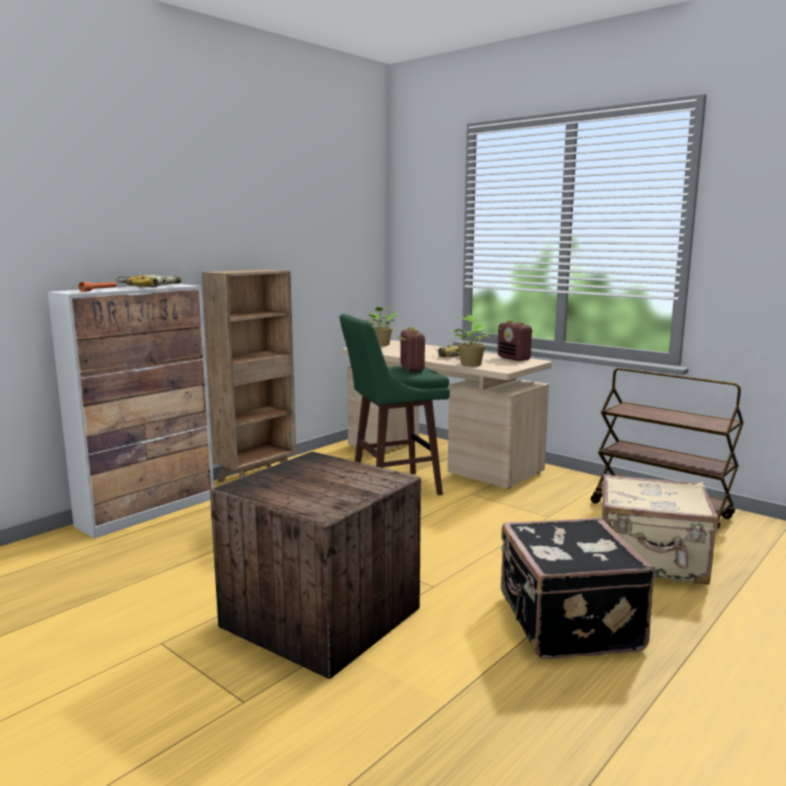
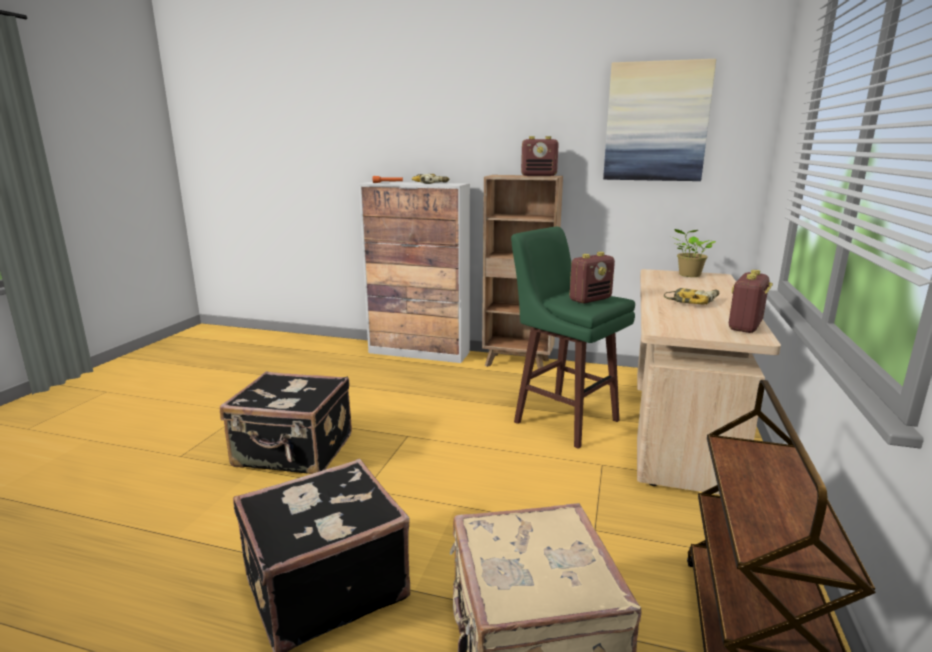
camera: 65 degrees right, 5 degrees up
(257, 270) = (539, 175): none -> radio
(321, 616) = (294, 452): crate -> black suitcase
(324, 217) = (656, 122): none -> picture
(470, 364) = (662, 314): potted plant -> none

